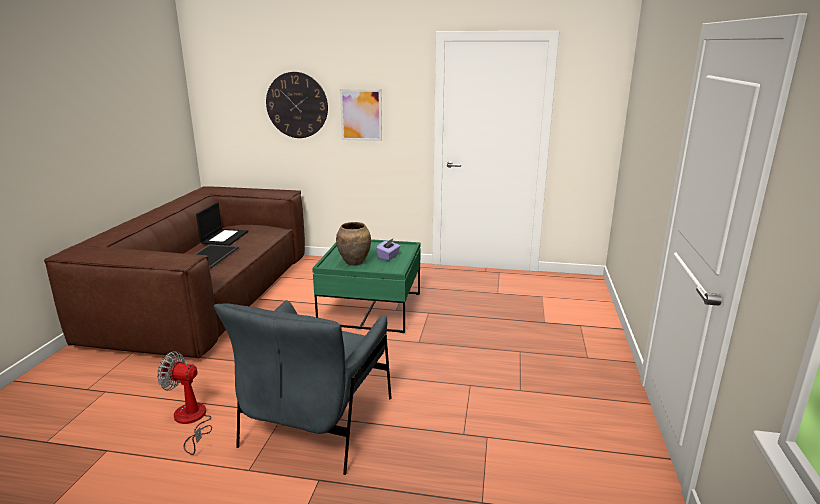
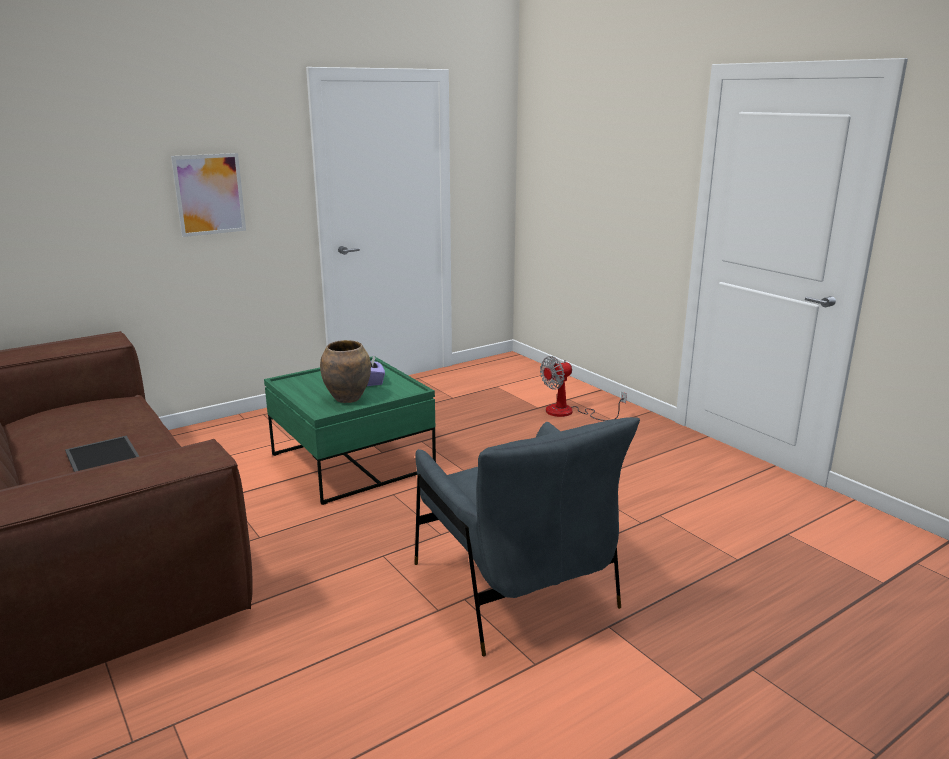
camera: 45 degrees left, 0 degrees up
(191, 421) = (377, 670): fan -> fan (569, 412)
(224, 237) = (61, 434): laptop -> none
(297, 105) = (95, 188): wall clock -> none

